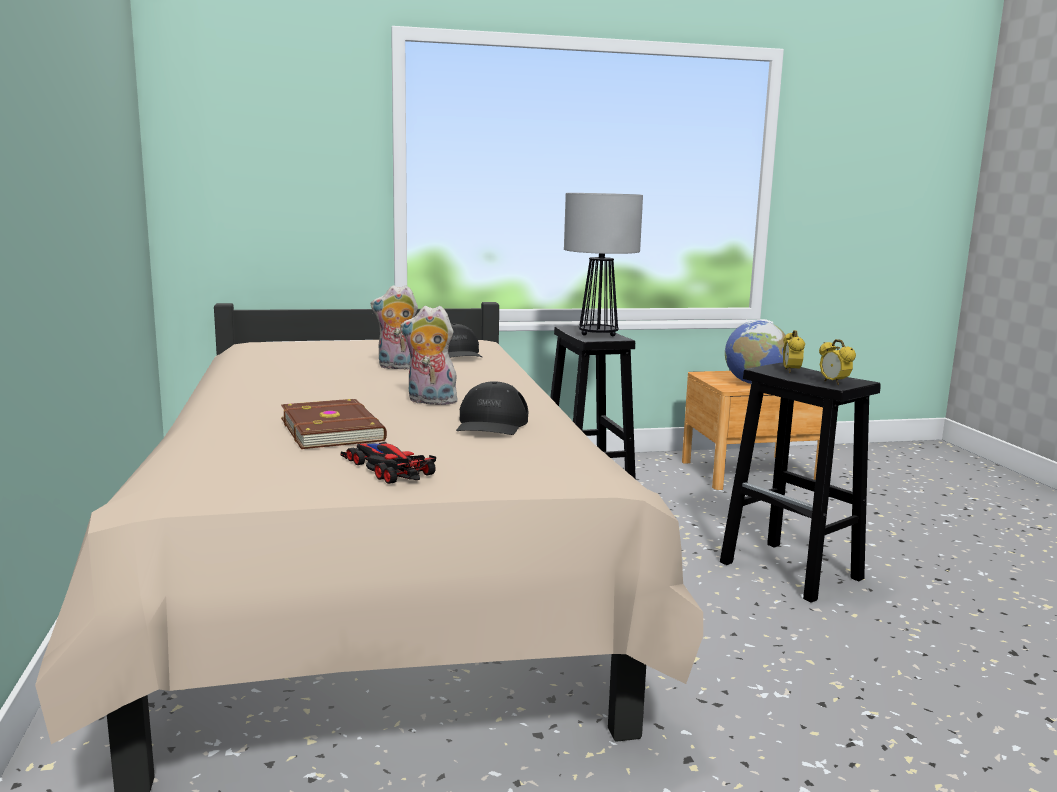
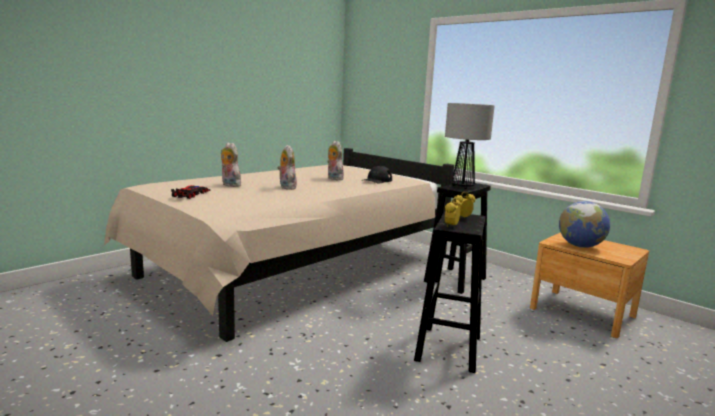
camera: 55 degrees right, 0 degrees up
(334, 429) = (229, 185): brown book -> plush toy
(491, 424) = (266, 196): black cap -> none

